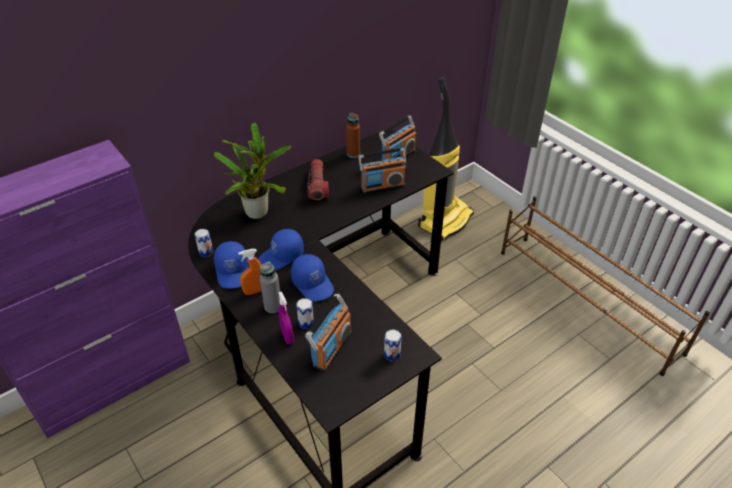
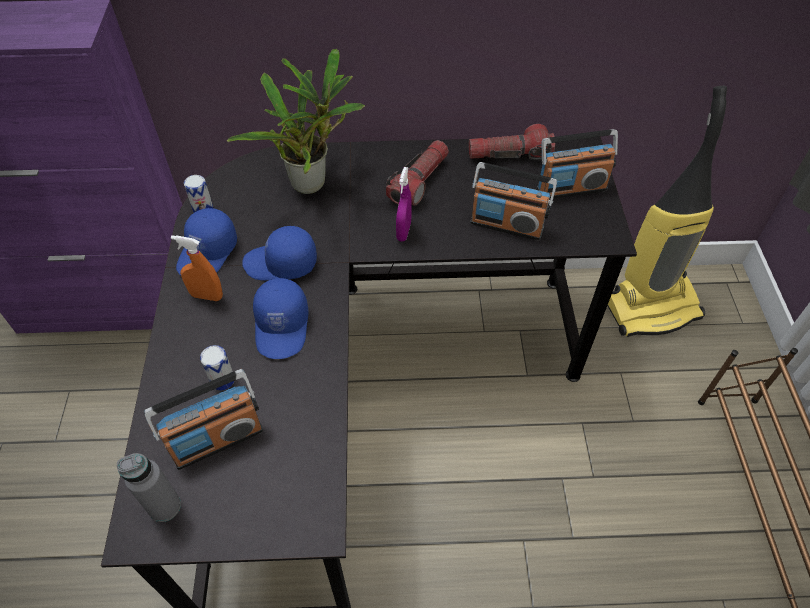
camera: 35 degrees right, 10 degrees up
(273, 306) = (206, 331): grey bottle -> grey bottle (164, 506)
(287, 336) = (183, 386): purple spray bottle -> purple spray bottle (403, 231)
(353, 154) = (509, 155): brown bottle -> flashlight
(392, 354) = (283, 503): can -> none

